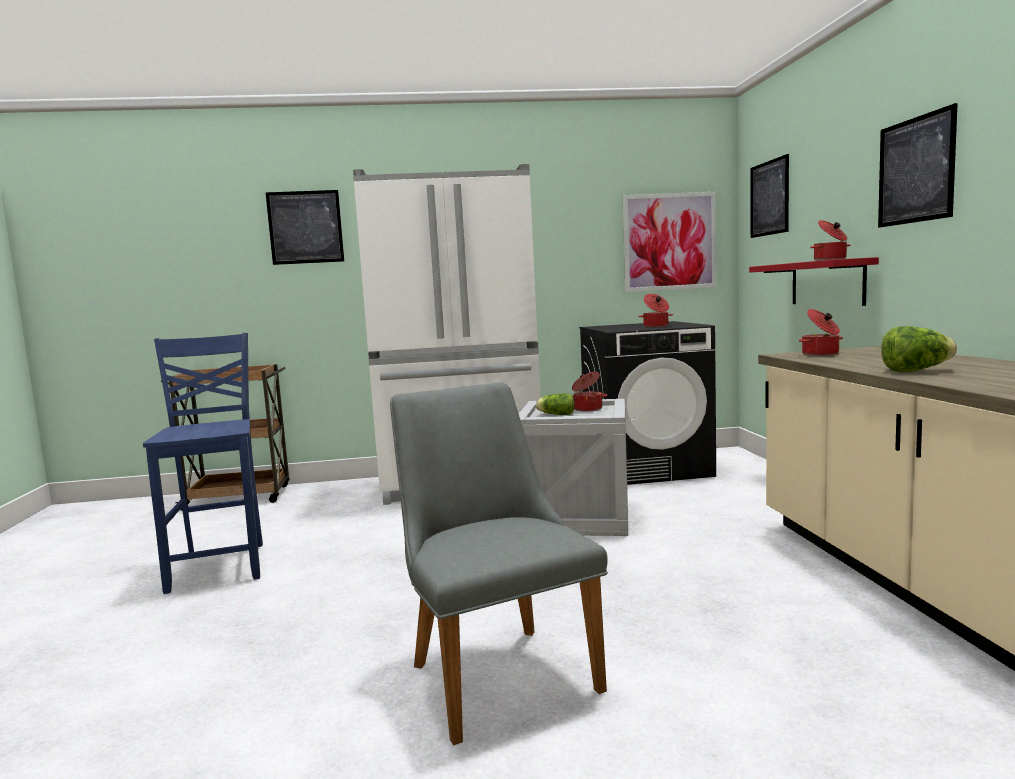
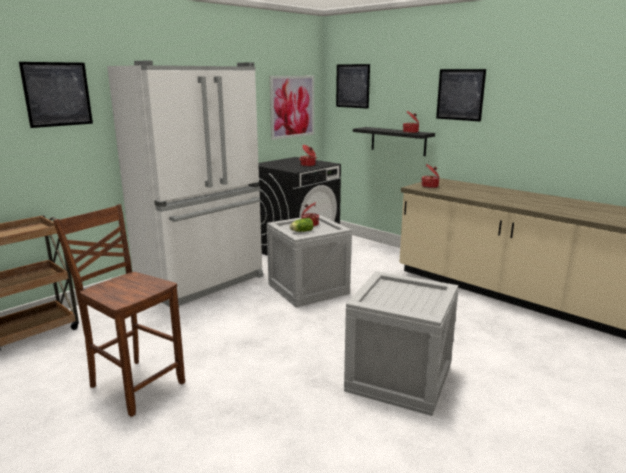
camera: 40 degrees left, 10 degrees up
(221, 566) = (135, 384): blue chair -> brown chair
(494, 669) = (398, 378): grey chair -> crate
(827, 283) = (398, 141): red shelf -> black shelf
(915, 371) = (497, 199): lettuce -> none

